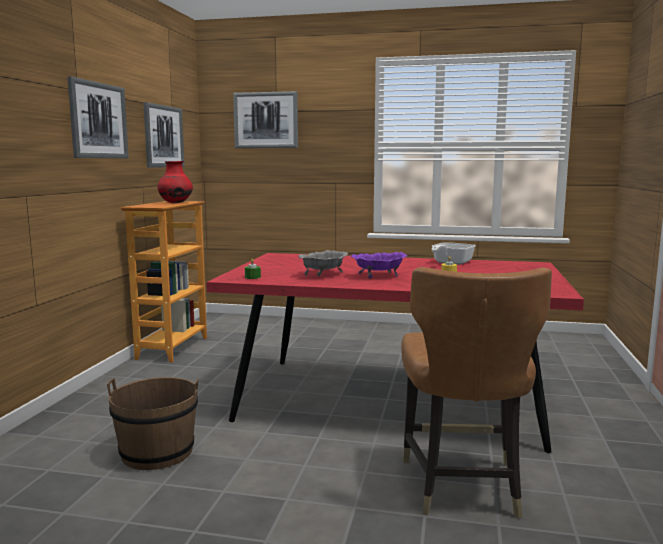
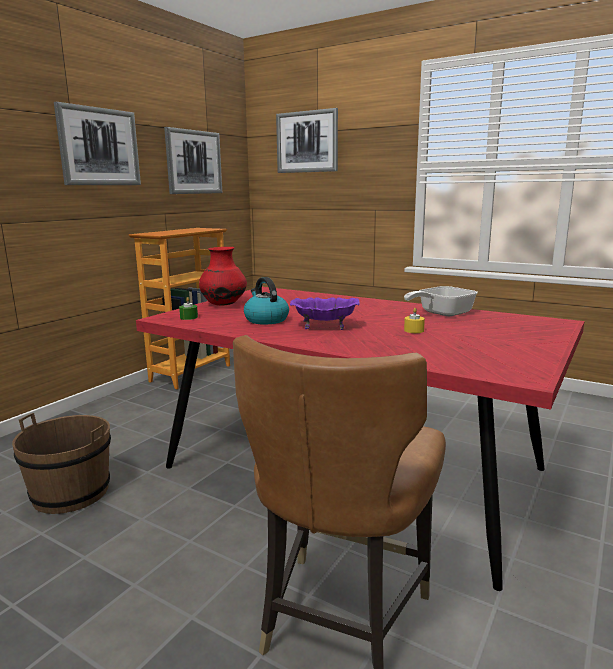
camera: 20 degrees right, 5 degrees up
(175, 203) = (191, 230): red vase -> red vase (224, 305)
(323, 275) = (266, 320): grey bowl -> kettle

